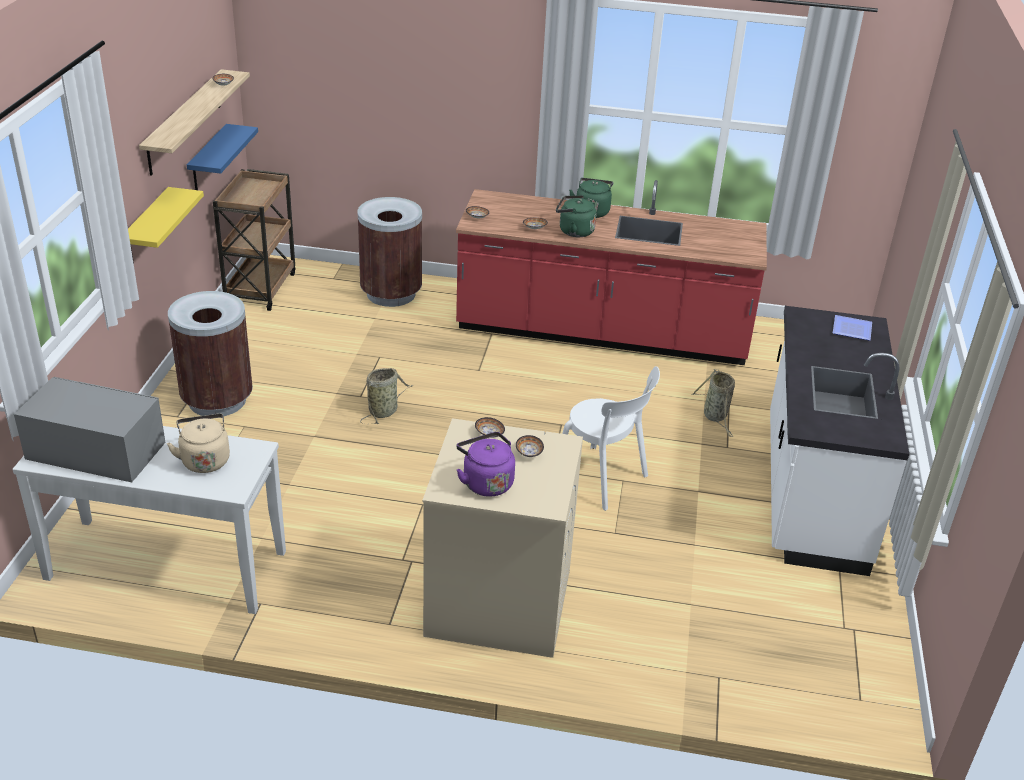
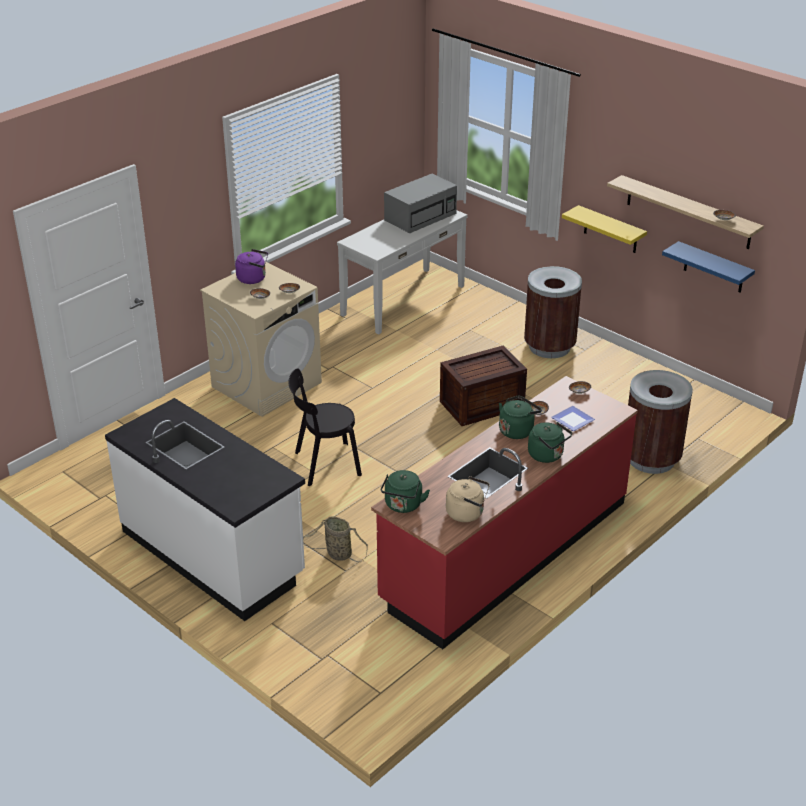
camera: 125 degrees right, 0 degrees up
(205, 460) = (383, 239): beige kettle -> beige kettle (467, 513)
(260, 288) = (701, 400): brown cart -> none
(384, 411) = (483, 404): basket -> crate
(602, 480) = (324, 464): white chair -> black chair
(744, 253) = (403, 506): none -> green kettle
(850, 330) = (240, 492): plate -> plate (572, 419)

